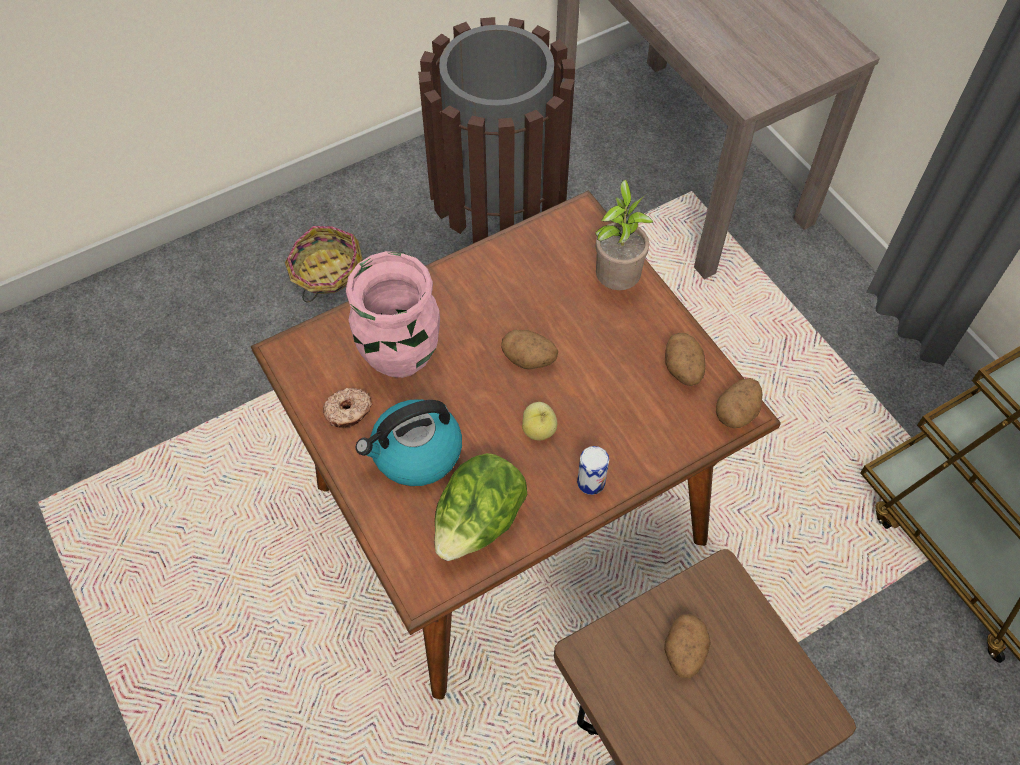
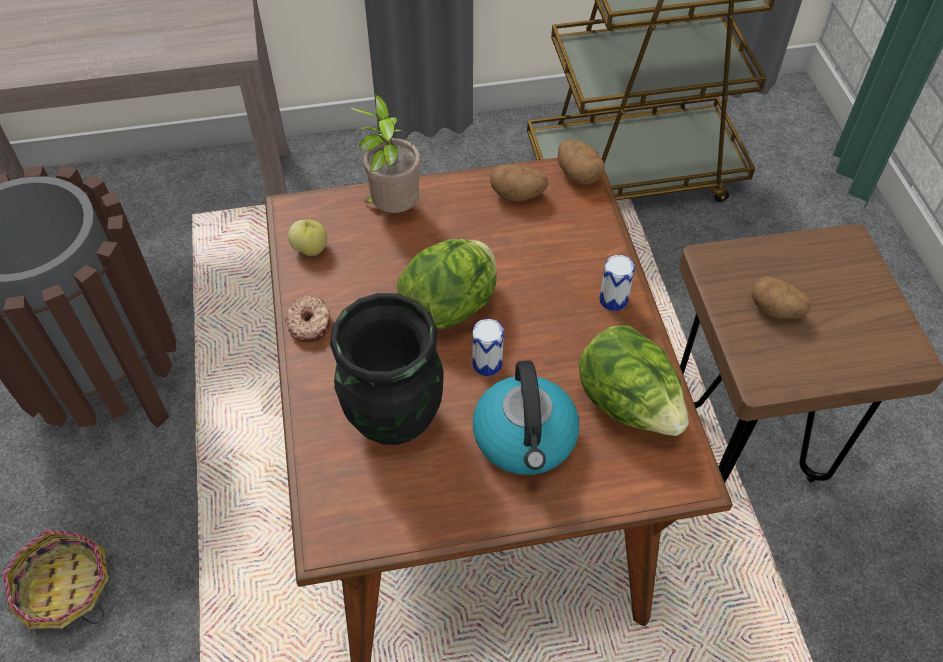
camera: 70 degrees left, 5 degrees down
(348, 412) = (445, 491): donut -> donut (310, 324)
(399, 357) = (393, 421): pink vase -> black vase
(479, 404) = (487, 364): none -> can
(529, 359) = (451, 305): potato -> lettuce
(539, 430) = (539, 322): apple -> apple (310, 249)

